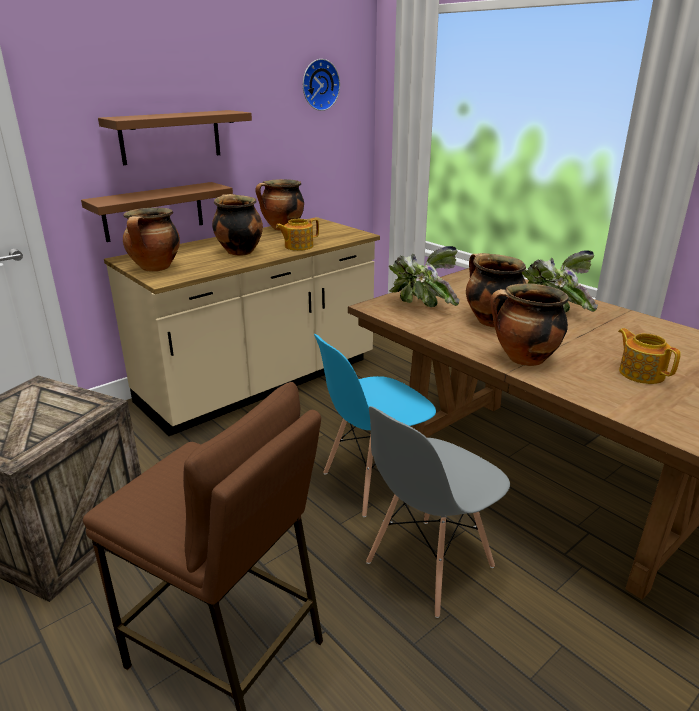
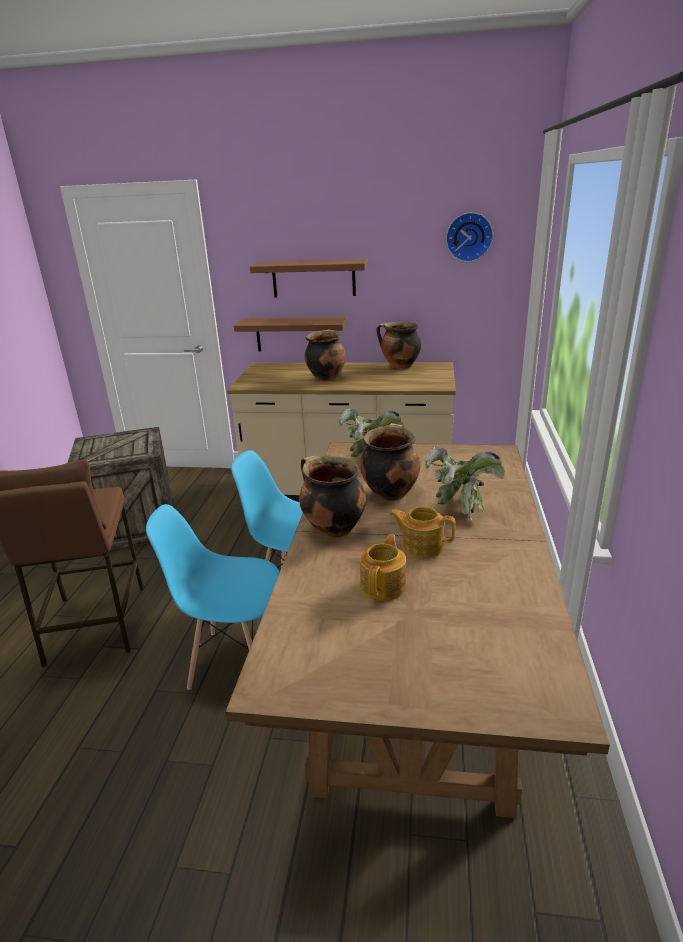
camera: 50 degrees right, 0 degrees up
(155, 268) = (257, 376): cooking pot -> none
(298, 246) = (371, 384): teapot -> teapot (421, 545)
(429, 565) = (235, 660): grey chair -> blue chair

